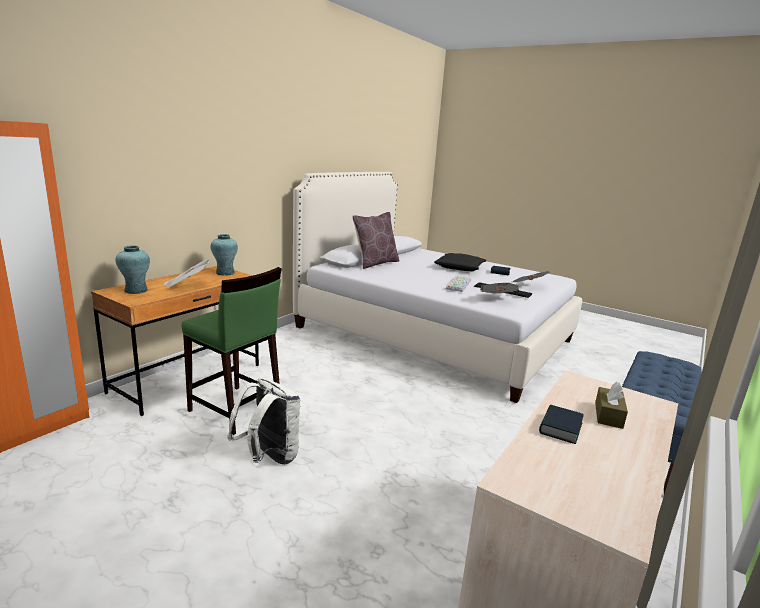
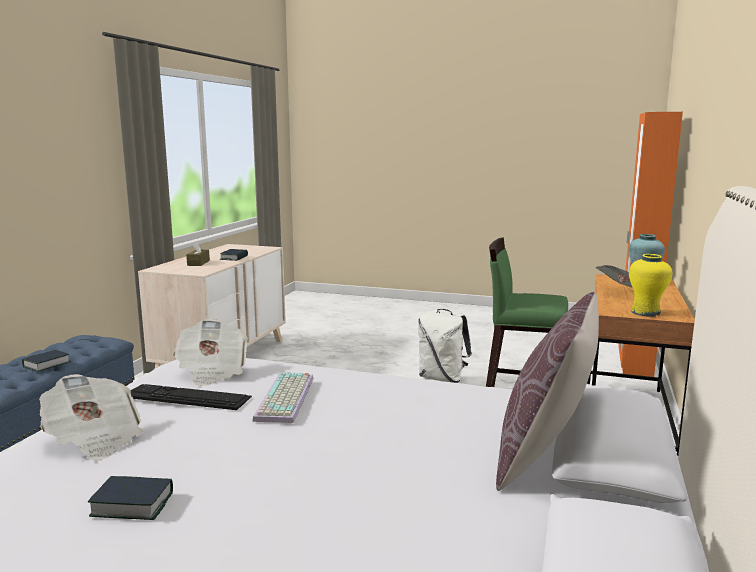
camera: 165 degrees right, 5 degrees down
(225, 273) = (645, 312): turquoise vase -> yellow vase
(460, 267) = (277, 503): black pillow -> none
(648, 375) = (46, 364): none -> book

